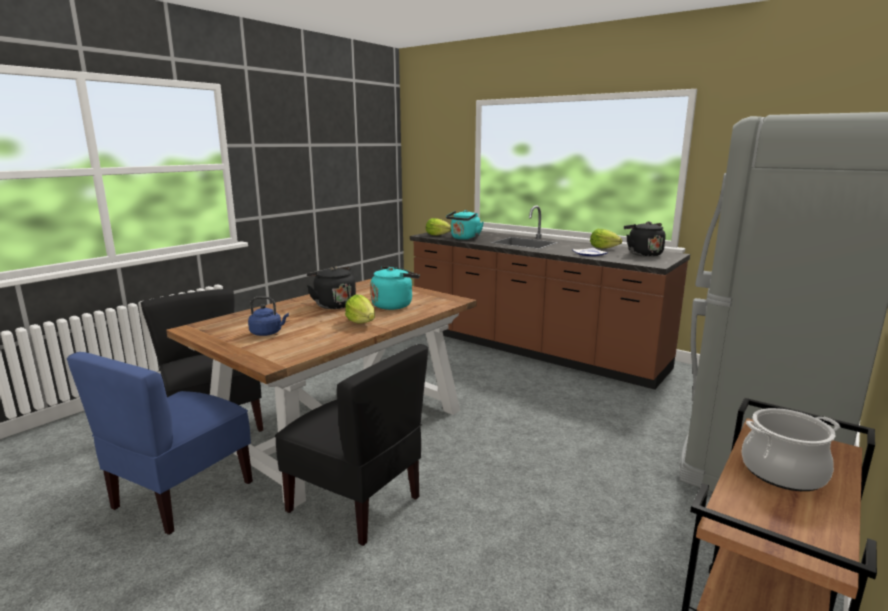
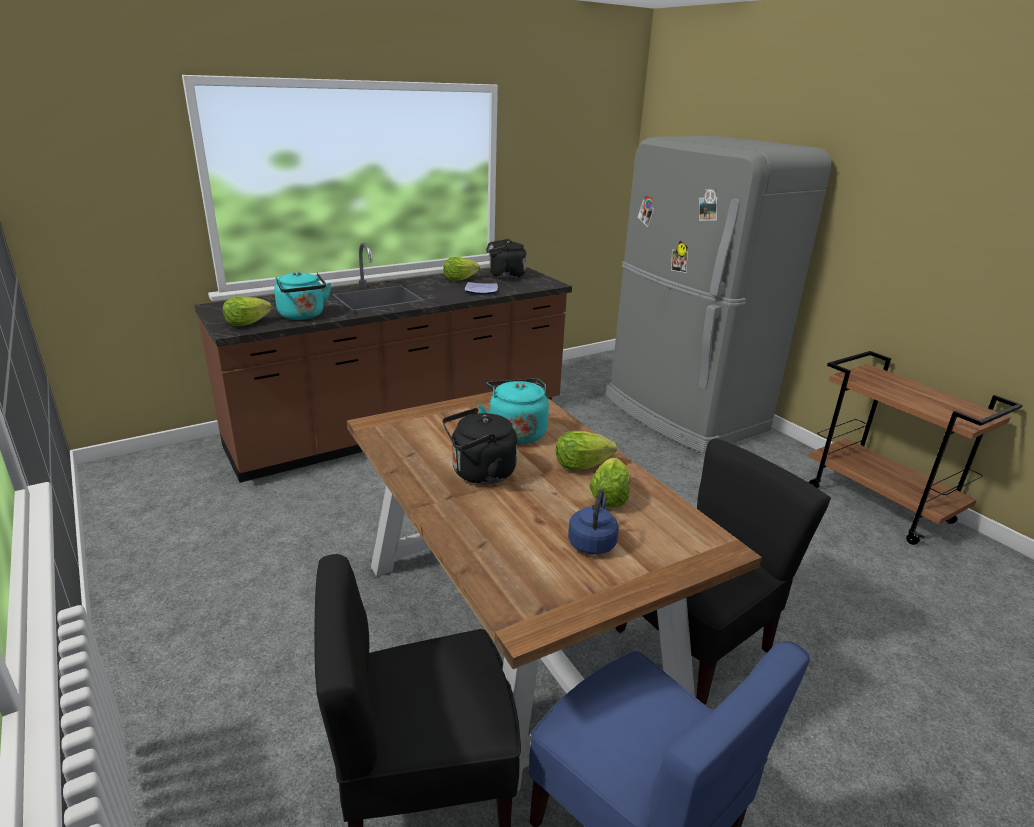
camera: 70 degrees left, 10 degrees up
(323, 332) = (609, 497): none -> lettuce
(782, 472) = (904, 391): cooking pot -> none

